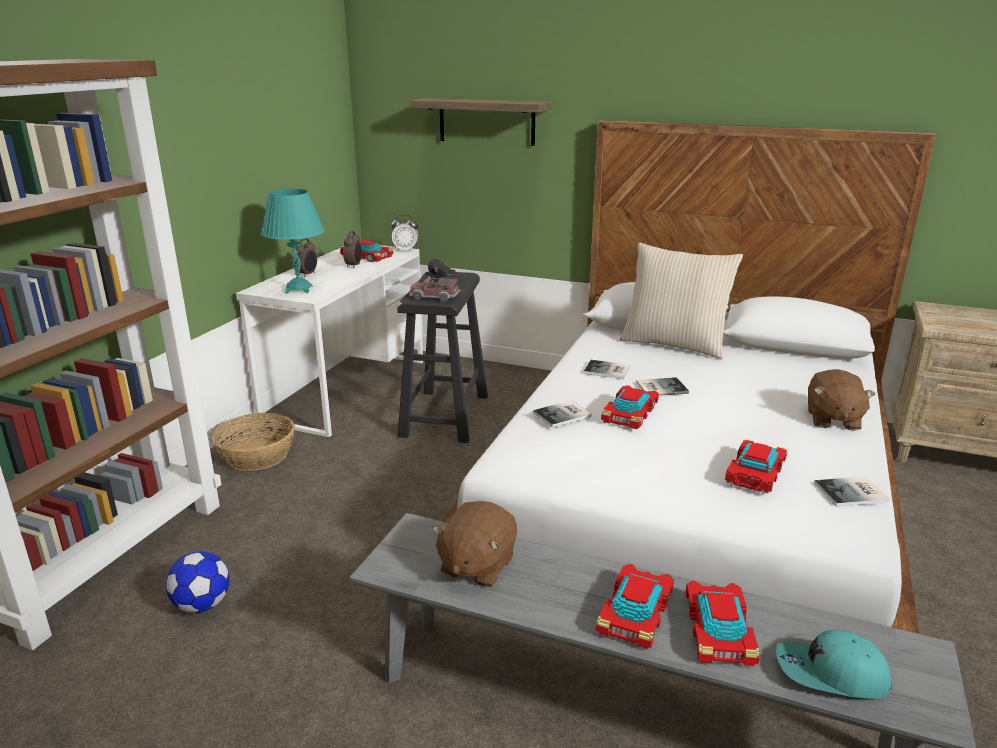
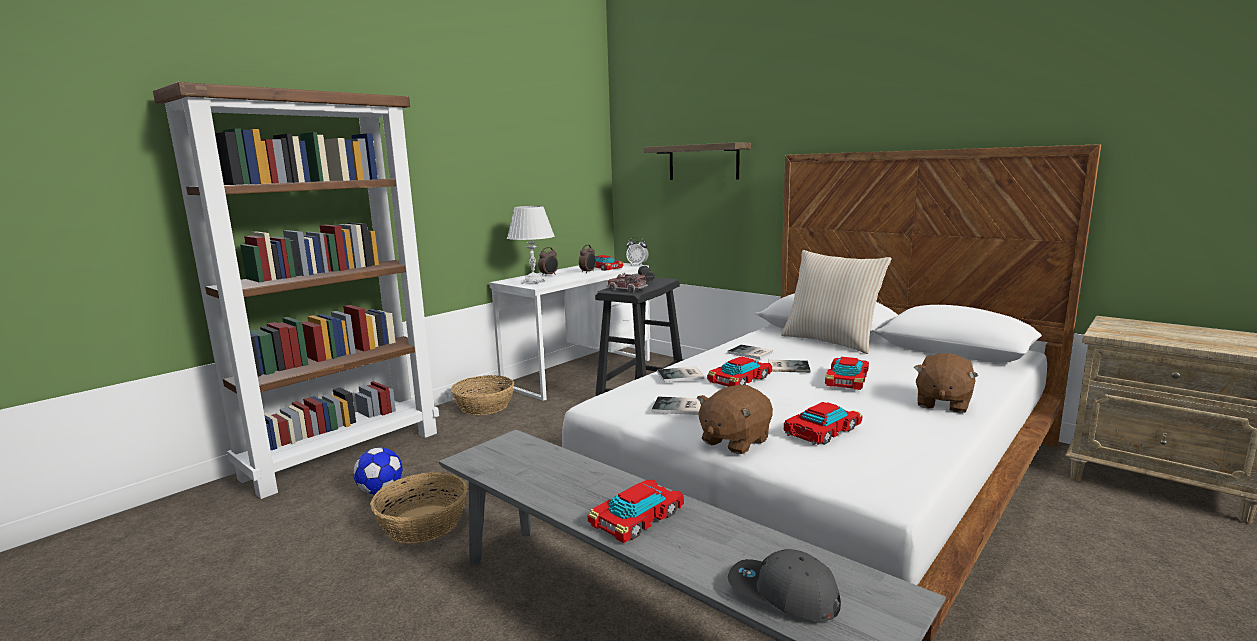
camera: 20 degrees right, 10 degrees down
(294, 640) = (424, 524): none -> basket
(299, 289) = (533, 282): turquoise table lamp -> white table lamp
(476, 566) = (536, 468): brown plush toy -> brown plush toy (734, 441)
(719, 630) = (702, 543): toy car -> toy car (847, 379)
(830, 675) = (782, 595): turquoise cap -> grey cap
(853, 493) = (911, 456): book -> book (679, 407)

